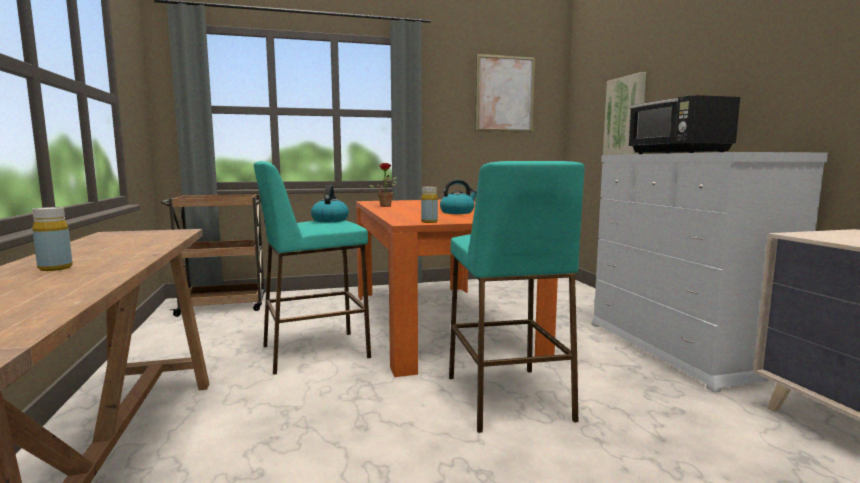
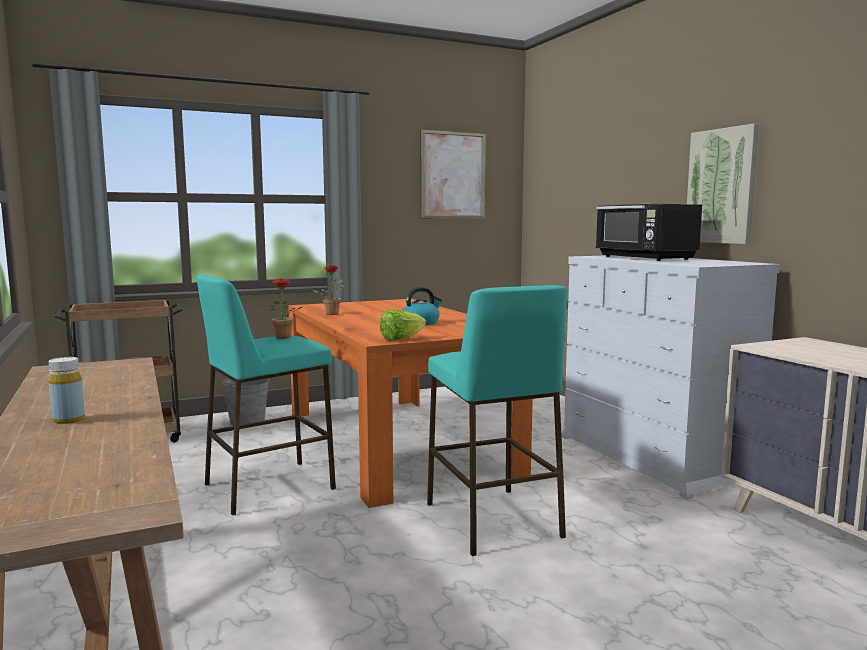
camera: 10 degrees left, 0 degrees up
(320, 298) = (247, 422): none -> grey bucket
(330, 220) = (283, 338): kettle -> potted plant
(429, 222) = (401, 339): yellow bottle -> lettuce
(625, 118) = (587, 209): picture -> picture (722, 186)

